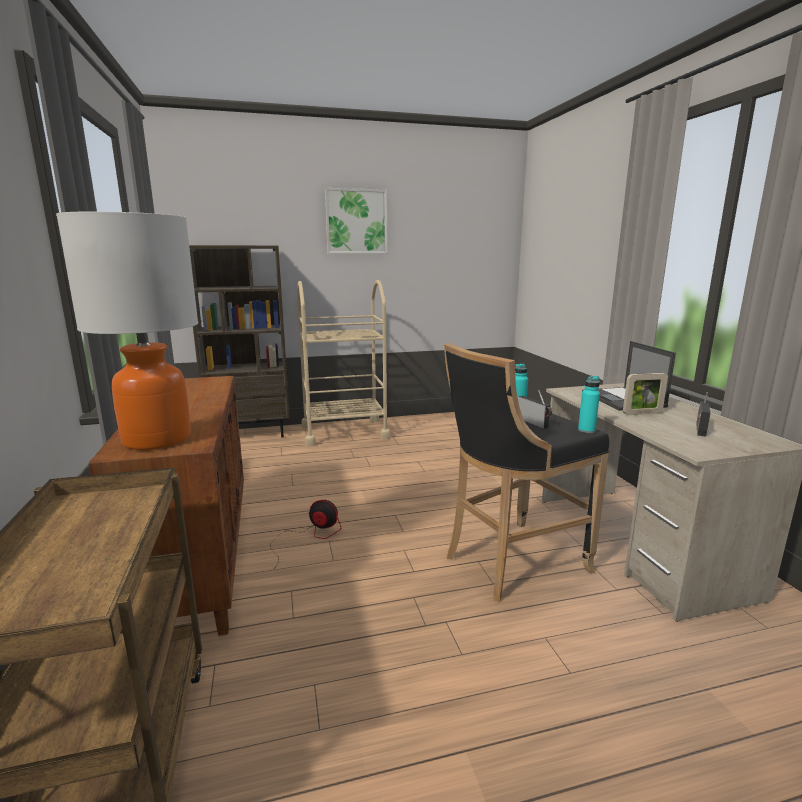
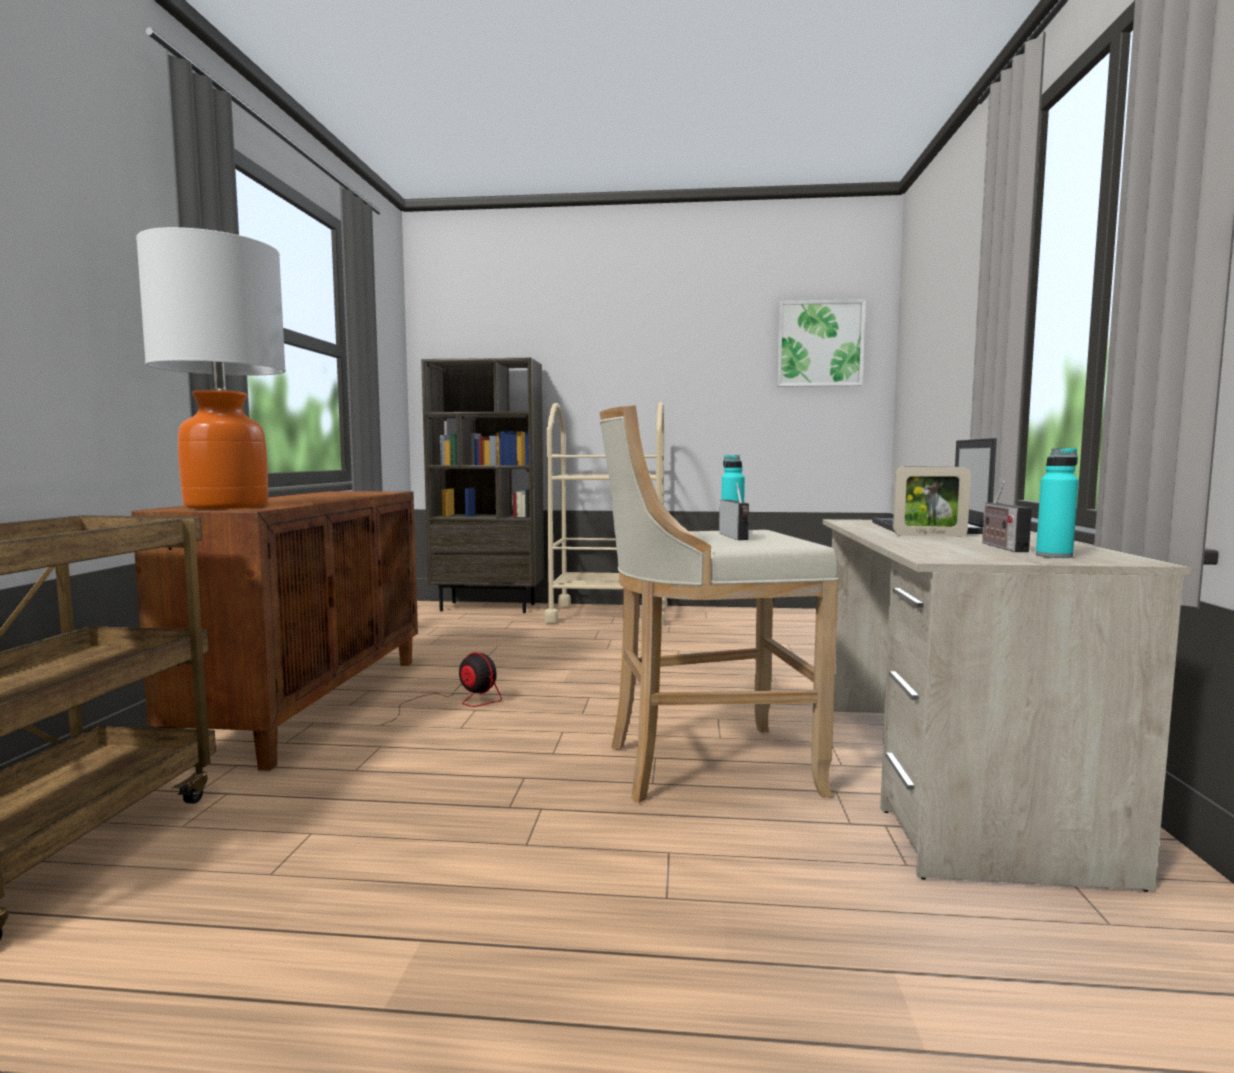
camera: 20 degrees right, 10 degrees down
(356, 221) = (645, 331): picture -> picture (820, 344)
(510, 563) = (703, 766): black stool -> beige stool
(586, 430) = (802, 543): turquoise bottle -> turquoise bottle (1054, 556)
(700, 429) = (1001, 547): radio -> radio turned 45 degrees counterclockwise

